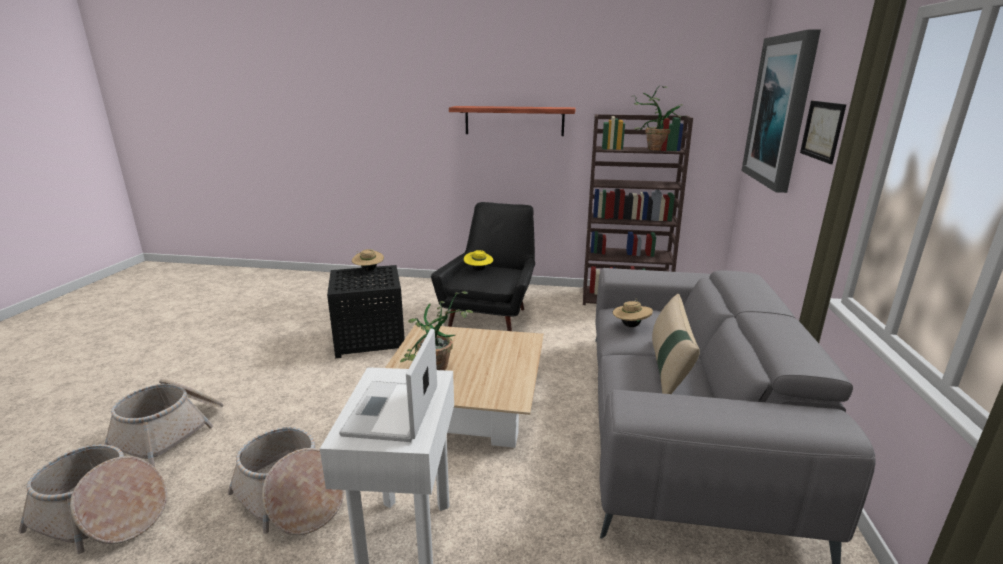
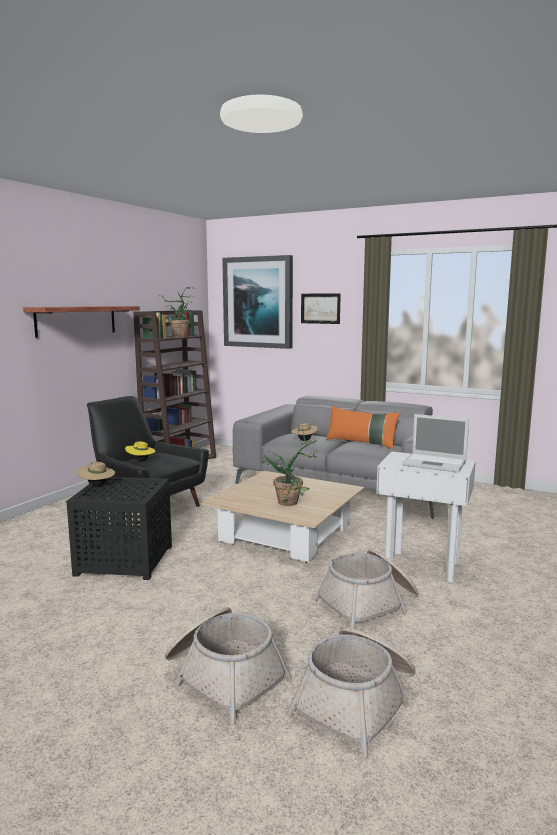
camera: 70 degrees left, 10 degrees down
(668, 368) = (361, 443): beige pillow -> orange pillow

